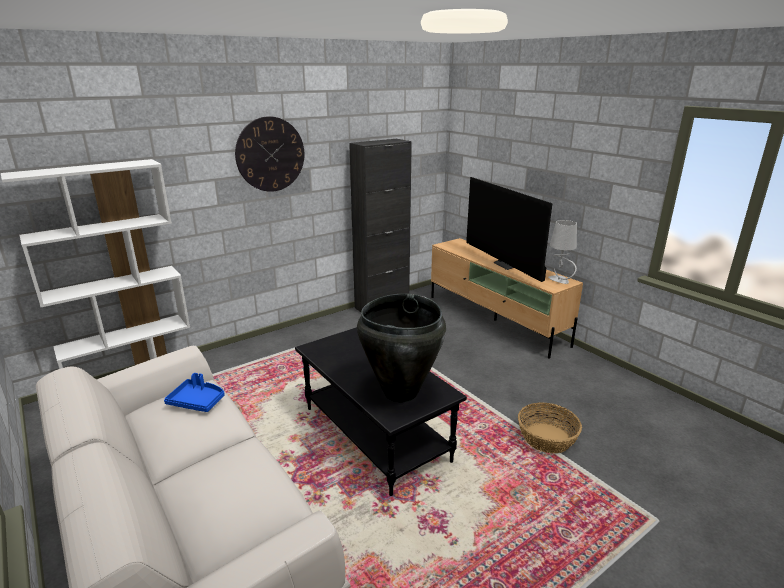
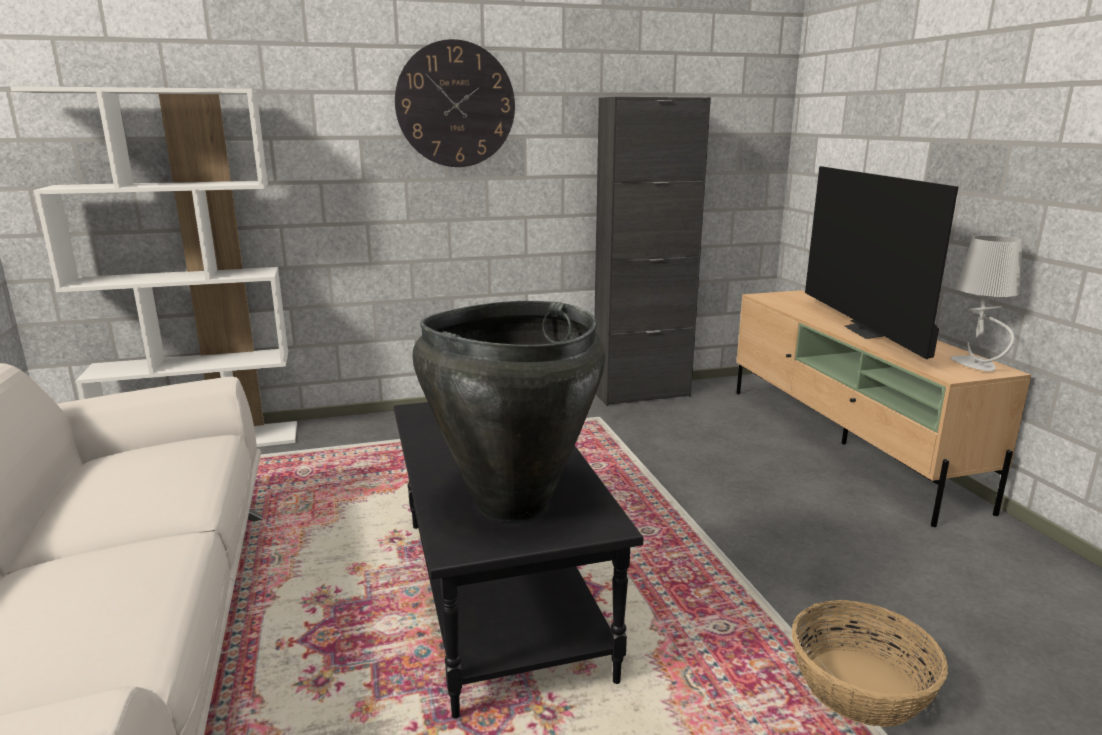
camera: 20 degrees right, 5 degrees down
(197, 401) = (173, 457): blue tray -> none

